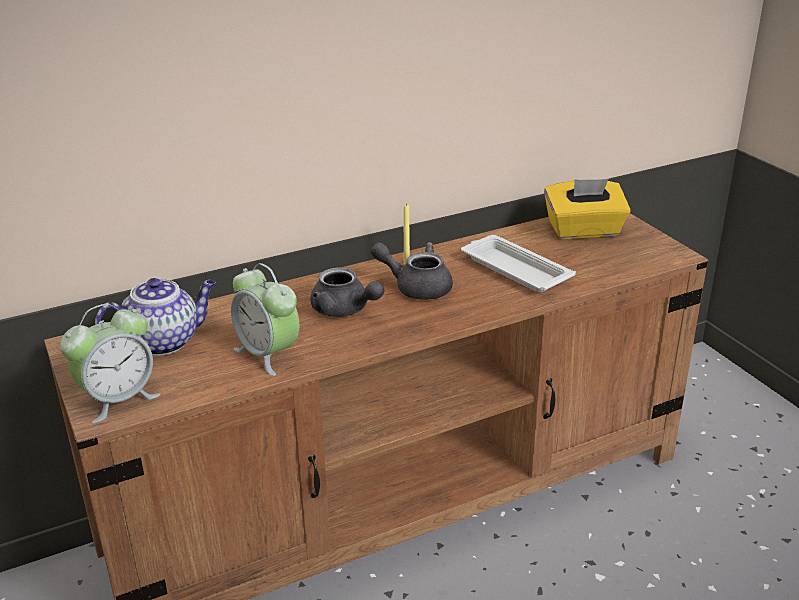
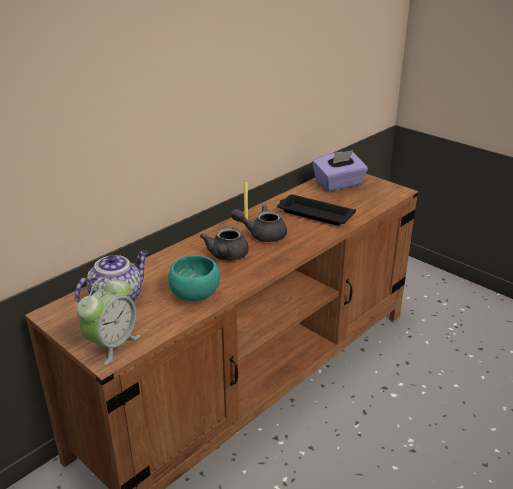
camera: 20 degrees left, 0 degrees up
(268, 354) = (196, 294): alarm clock -> turquoise bowl
(345, 310) = (227, 257): grey teapot -> grey teapot turned 75 degrees clockwise
(514, 269) = (314, 214): white tray -> black tray
(584, 231) = (339, 184): yellow tissue box -> purple tissue box

